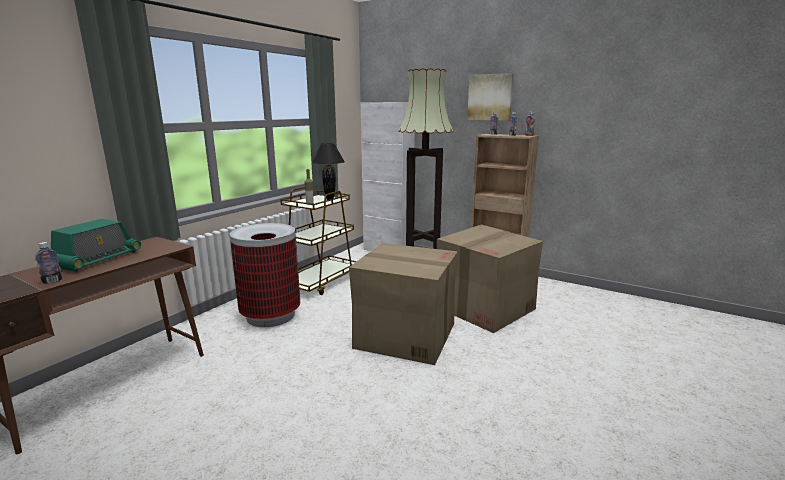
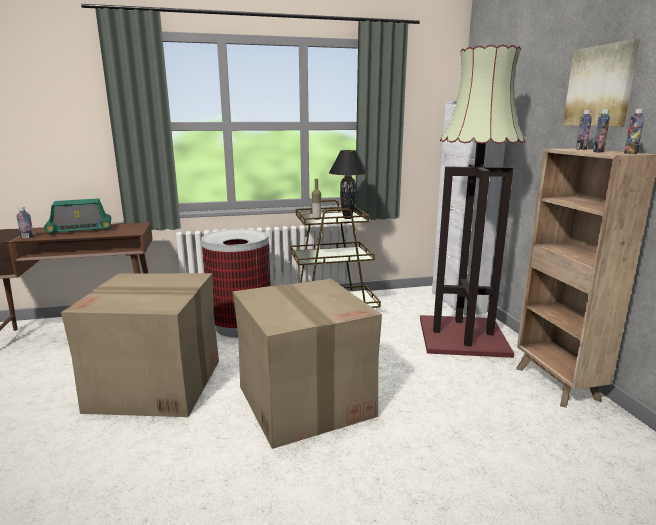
camera: 45 degrees right, 0 degrees up
(485, 307) = (455, 418): cardboard box -> cardboard box (157, 385)

